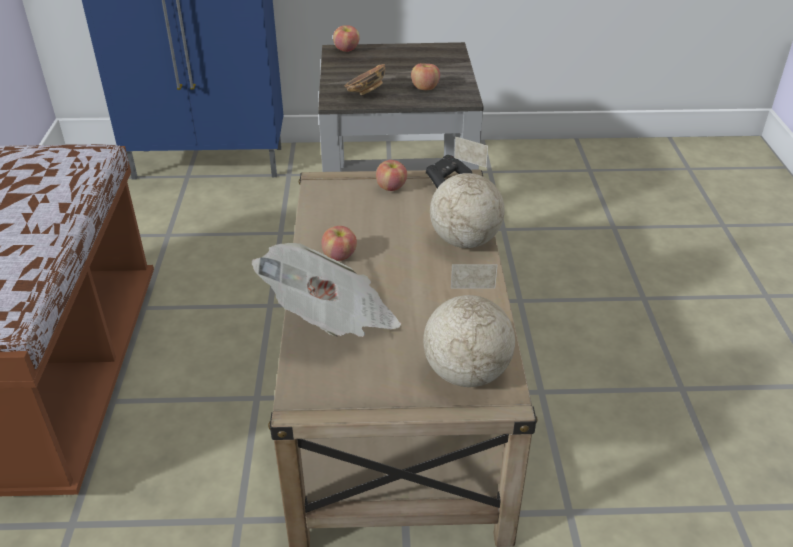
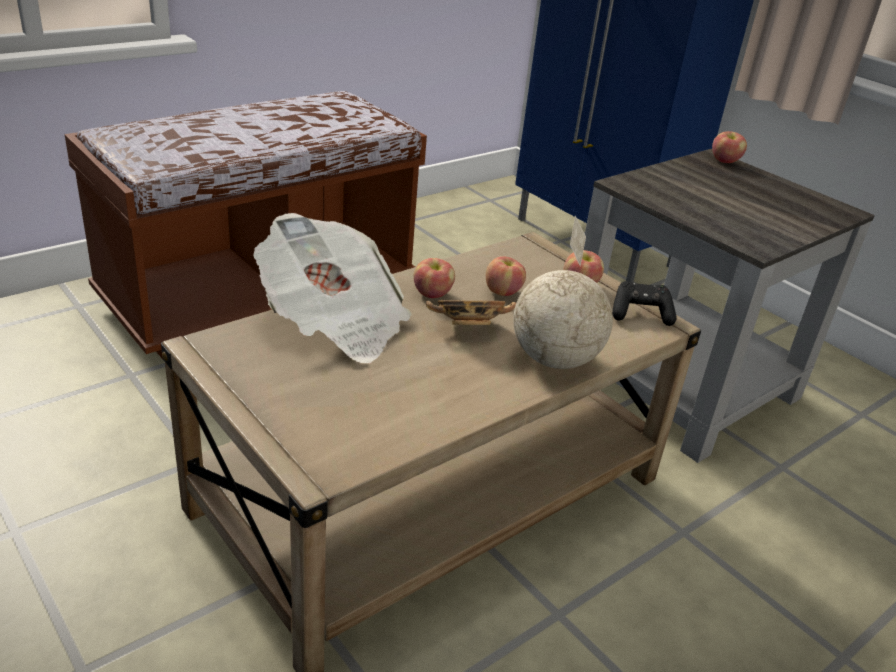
camera: 50 degrees right, 5 degrees down
(365, 93) = (664, 193): bowl -> bowl (468, 326)
(425, 88) = (733, 220): apple -> apple (502, 292)
(465, 373) = (335, 431): globe -> none

